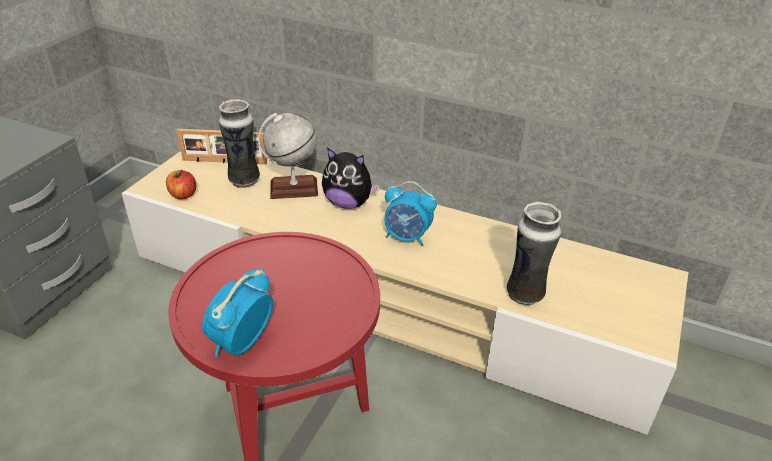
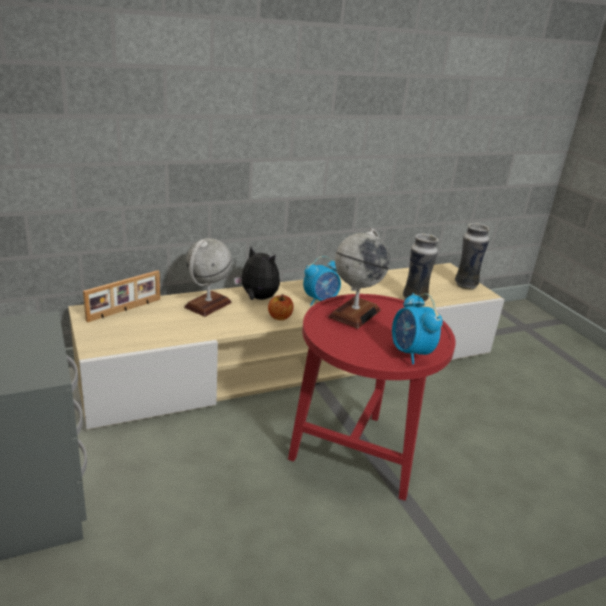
camera: 50 degrees left, 10 degrees down
(183, 195) = (136, 341): apple -> apple (280, 317)
(244, 180) = (164, 314): vase -> vase (465, 285)
(288, 264) = (354, 313): none -> globe
(348, 203) = (257, 298): plush toy -> plush toy turned 120 degrees counterclockwise

